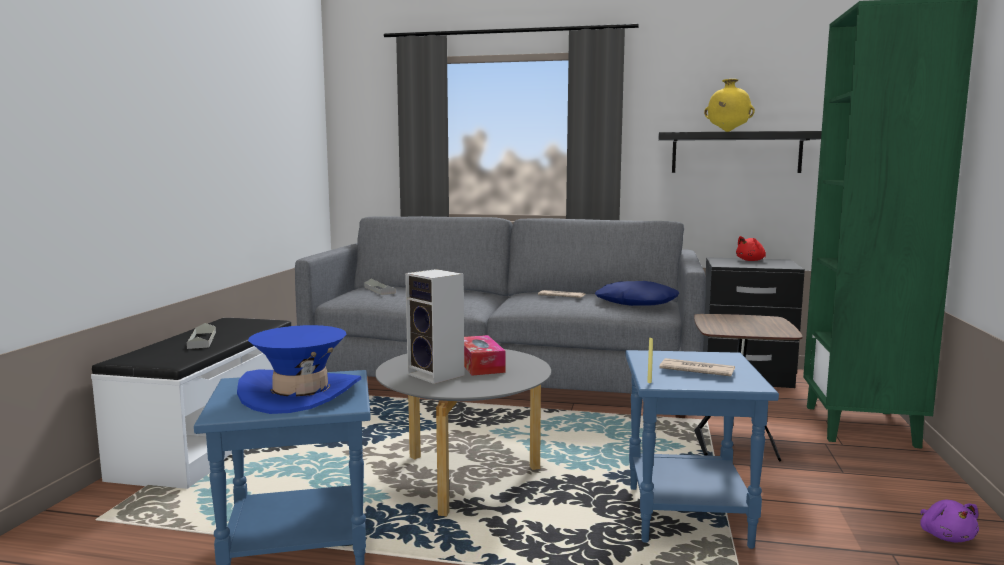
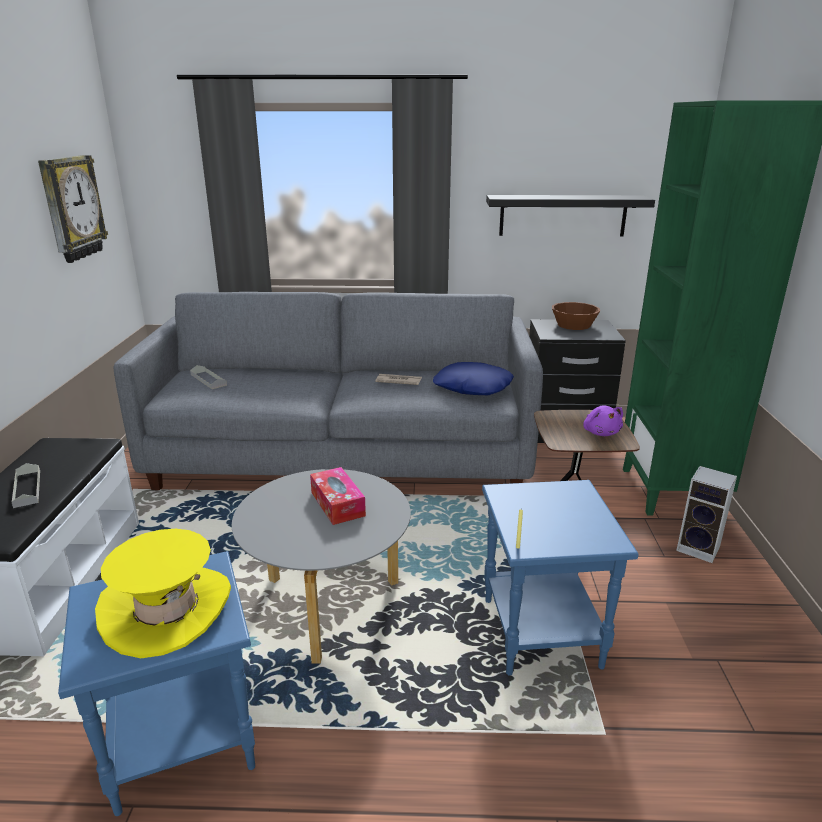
camera: 10 degrees left, 15 degrees up
(281, 134) = (71, 208): none -> wall clock
(301, 393) = (167, 609): blue hat -> yellow hat
(438, 375) = (298, 528): speaker -> speaker (700, 549)
(696, 371) = (556, 520): newspaper -> none
(727, 131) = (557, 197): yellow vase -> none
(751, 260) = (574, 325): red plush toy -> brown bowl
(946, 536) = (756, 631): purple plush toy -> purple plush toy (601, 432)

